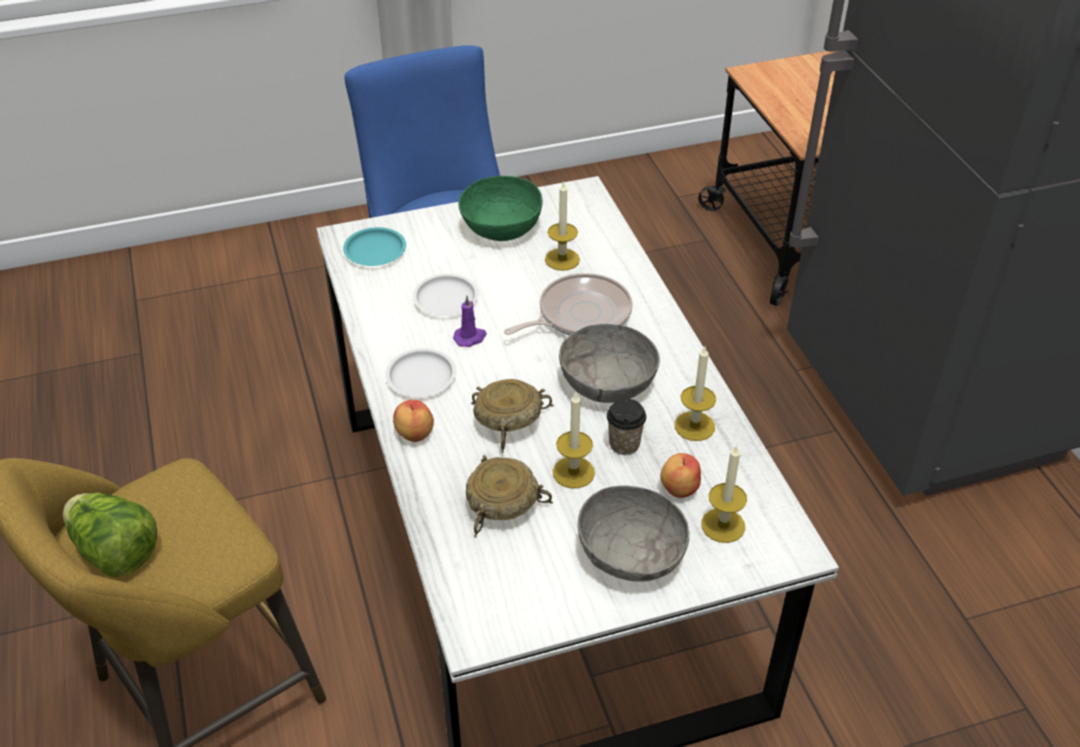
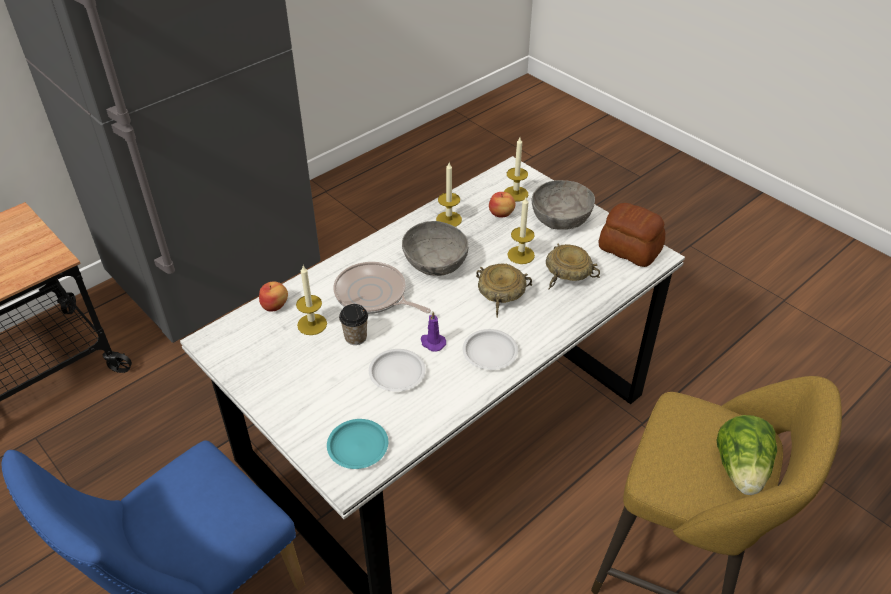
camera: 115 degrees left, 0 degrees up
(413, 434) = (544, 334): apple -> apple (275, 305)
(501, 227) = (284, 375): green bowl -> none
(510, 605) = (630, 249): none -> bread
(624, 444) = (483, 242): cup -> cup (355, 337)

